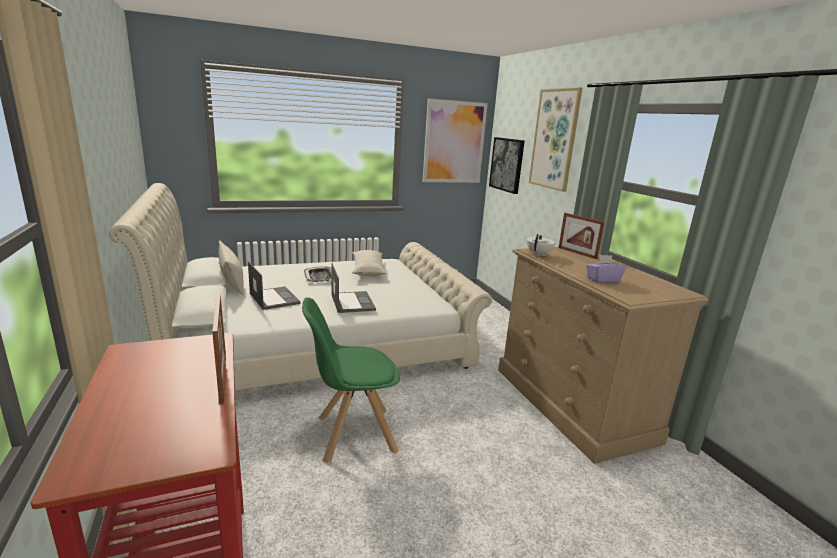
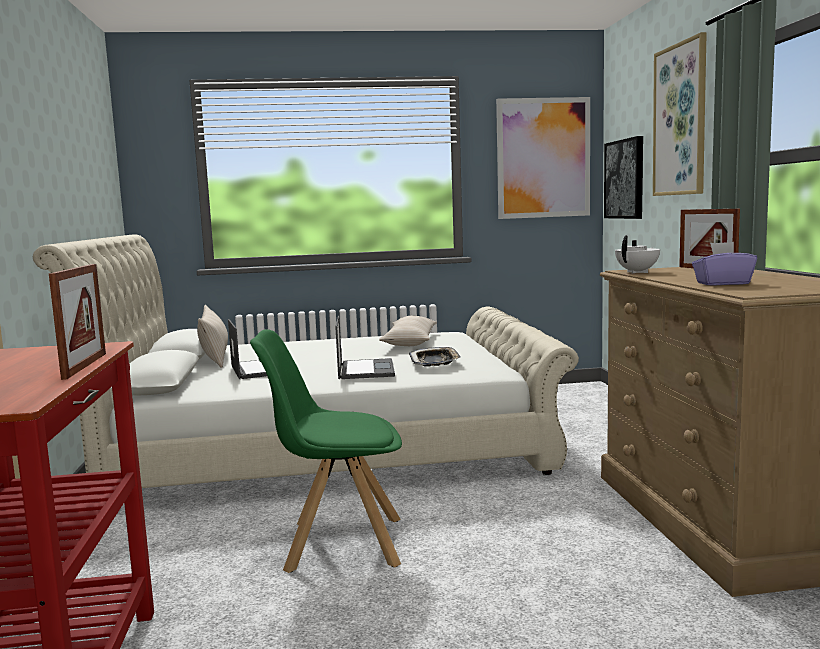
camera: 15 degrees right, 10 degrees down
(320, 277) = (336, 349): tray -> tray (435, 361)

